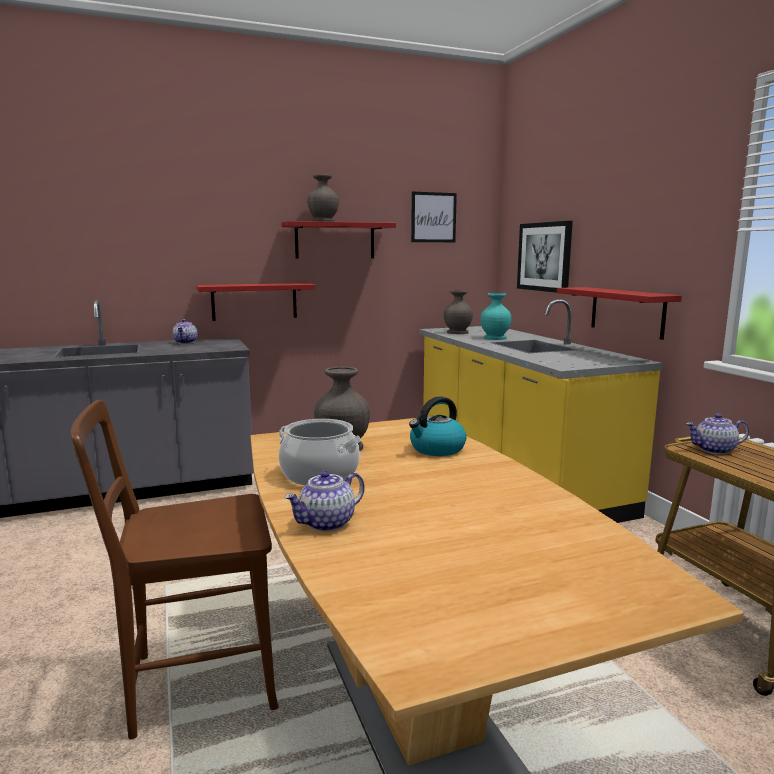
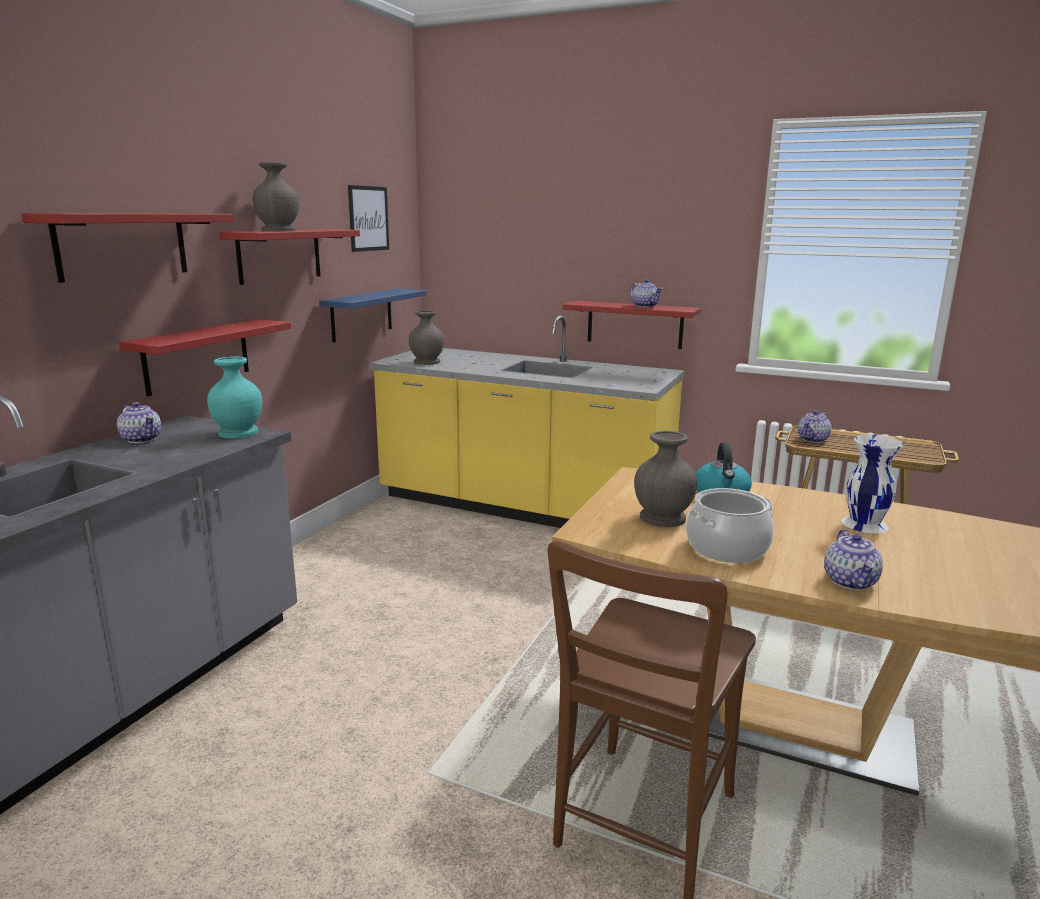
camera: 45 degrees left, 5 degrees up
(205, 227) = (122, 245): none -> red shelf
(418, 291) = (362, 314): none -> blue shelf
(486, 502) = (863, 524): none -> white vase
(495, 338) = (485, 364): turquoise vase -> turquoise vase (239, 432)
(544, 257) = (508, 267): picture -> none
(625, 291) = (645, 306): none -> teapot

